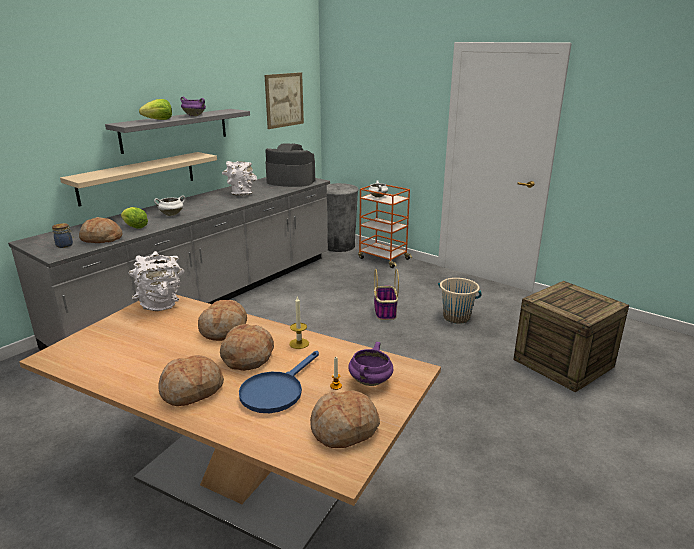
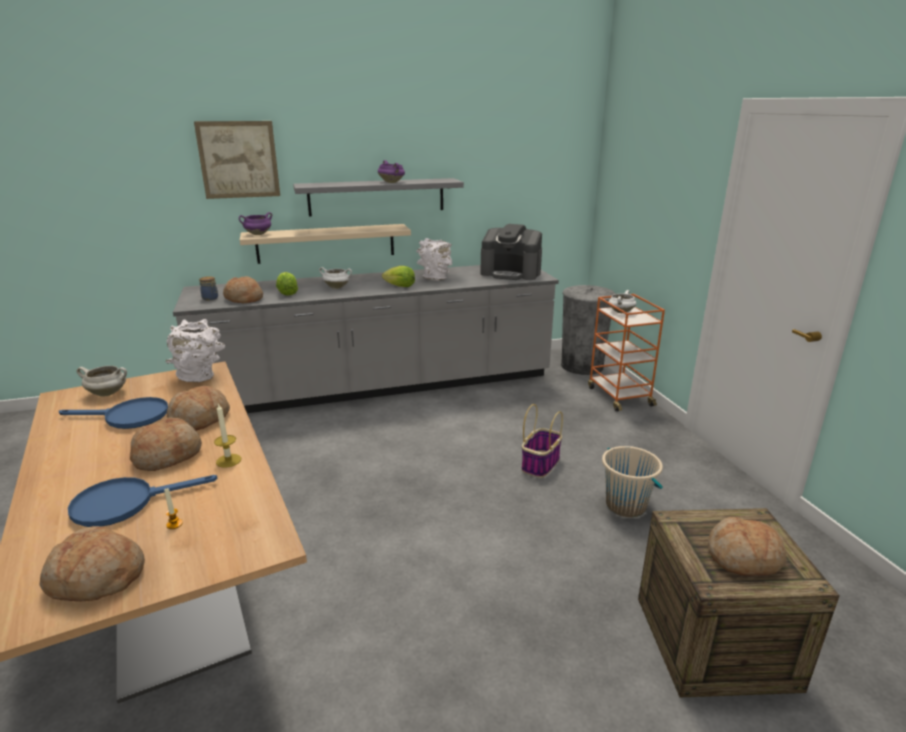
camera: 35 degrees right, 0 degrees up
(98, 340) = (108, 393): none -> white cooking pot
(157, 347) = (129, 417): none -> blue frying pan
(159, 120) = (347, 183): lettuce -> lettuce (400, 286)
(192, 390) = (77, 470): bread -> bread (744, 558)
(284, 100) = (536, 173): picture -> picture (238, 160)
(290, 181) = (511, 273): coffee machine -> coffee machine turned 150 degrees clockwise
(370, 382) = (208, 536): purple cooking pot -> purple cooking pot (258, 234)

